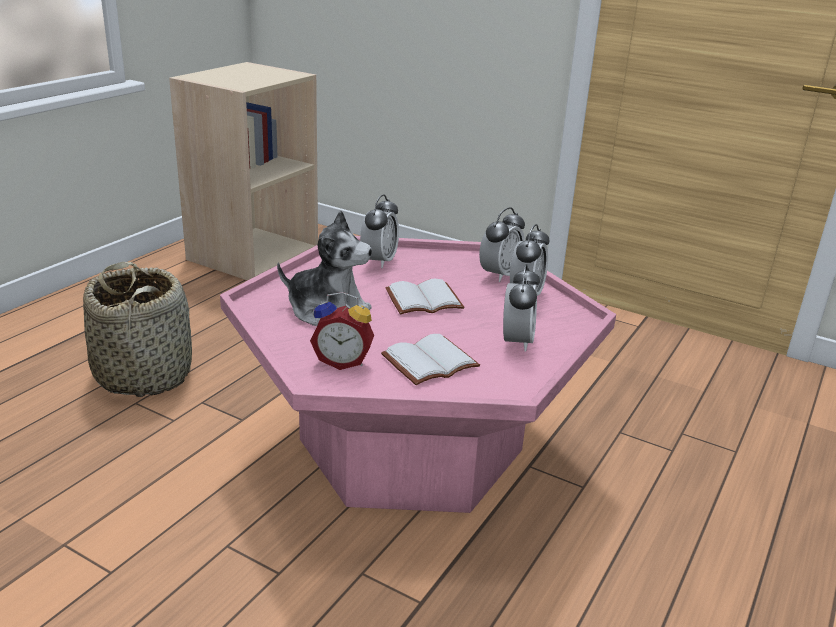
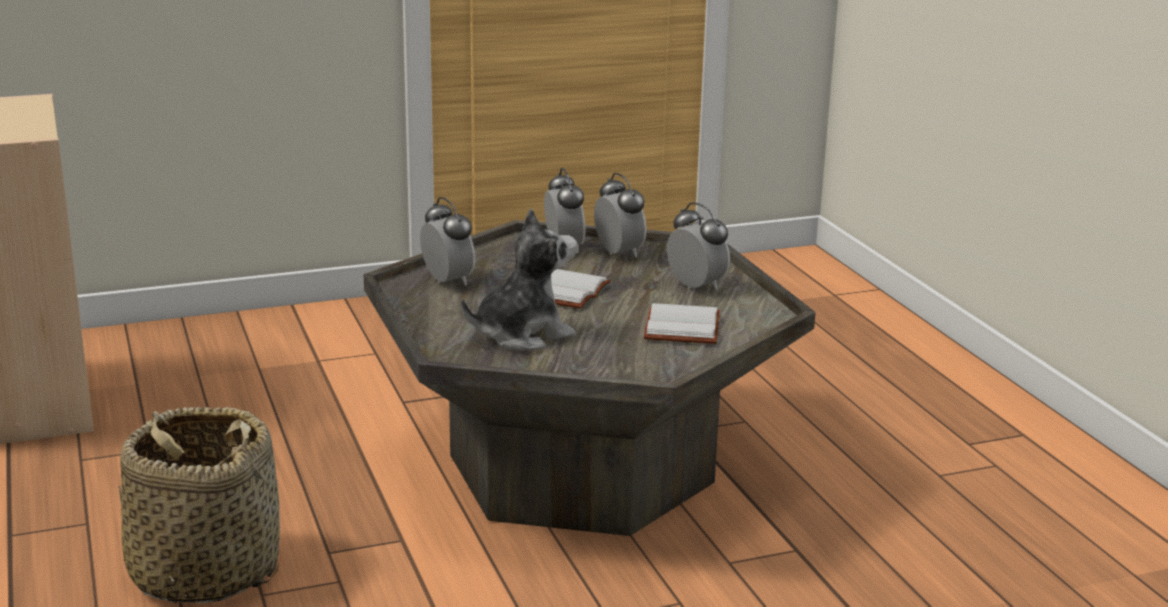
camera: 50 degrees left, 5 degrees down
(343, 361) = (630, 358): alarm clock -> none
(409, 444) = (579, 469): pink coffee table -> grey coffee table

